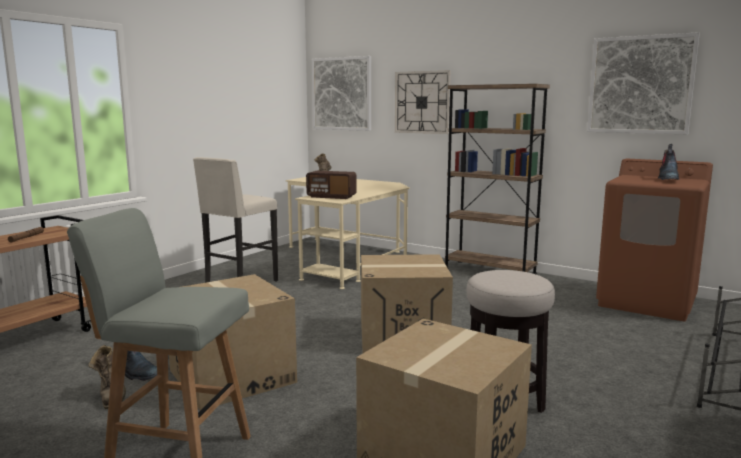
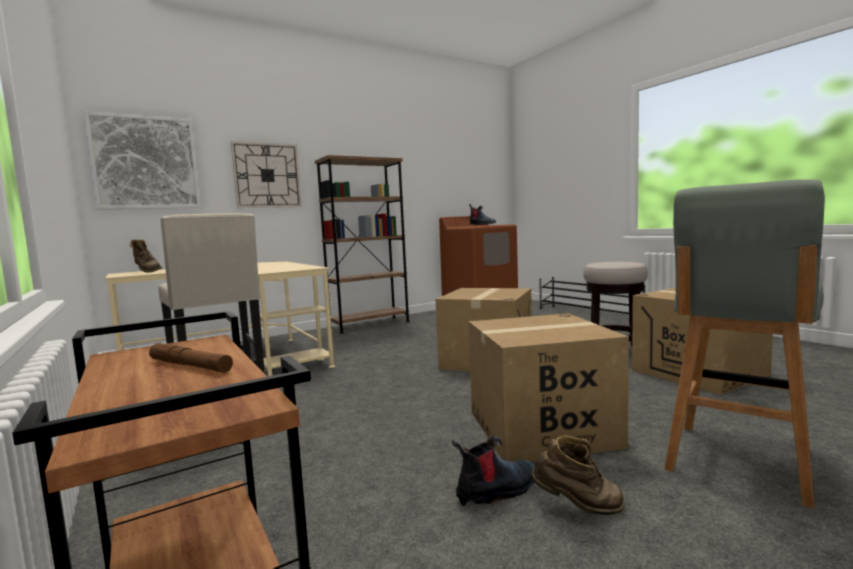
camera: 65 degrees left, 5 degrees down
(331, 197) = (283, 269): radio -> none
(640, 85) = (439, 166): picture -> none

